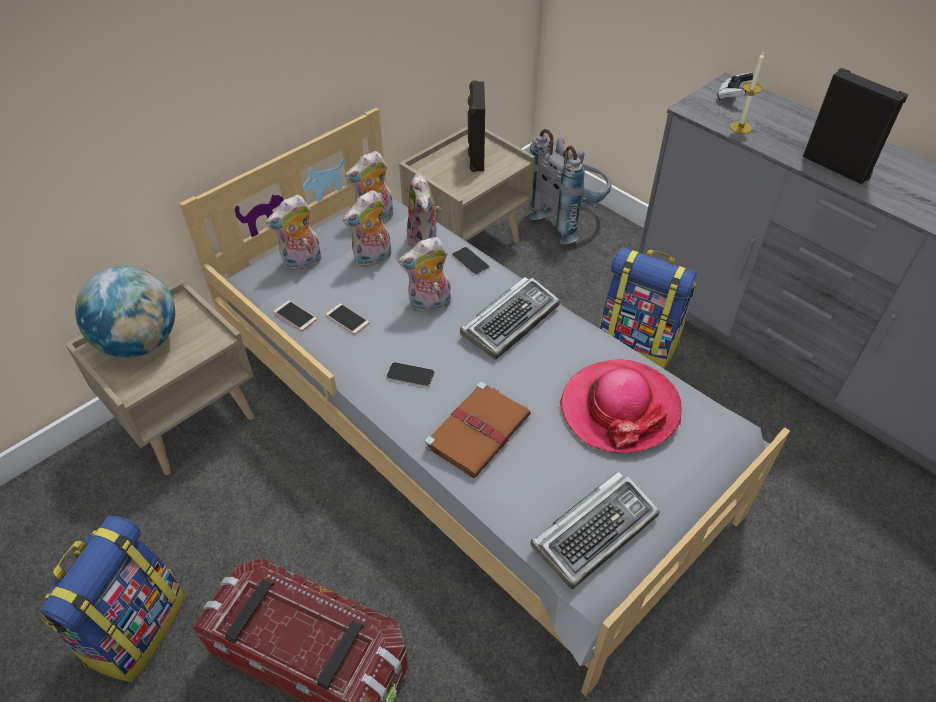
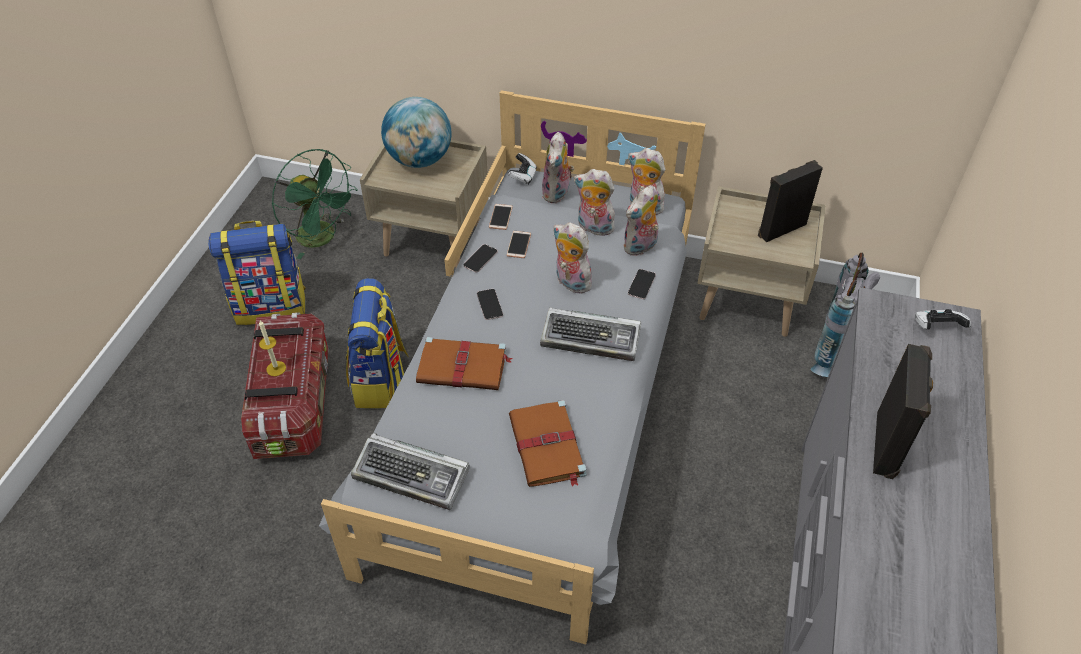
camera: 60 degrees right, 0 degrees up
(78, 525) = (323, 238): none -> green fan
(252, 275) = (523, 176): none -> game controller
(302, 263) = (557, 194): plush toy -> plush toy turned 105 degrees counterclockwise
(340, 356) = (480, 259): none -> phone
(619, 408) = (547, 447): hat -> brown book
(638, 342) = (734, 482): backpack -> backpack (381, 380)
(740, 127) = (882, 350): candle -> candle (276, 368)

